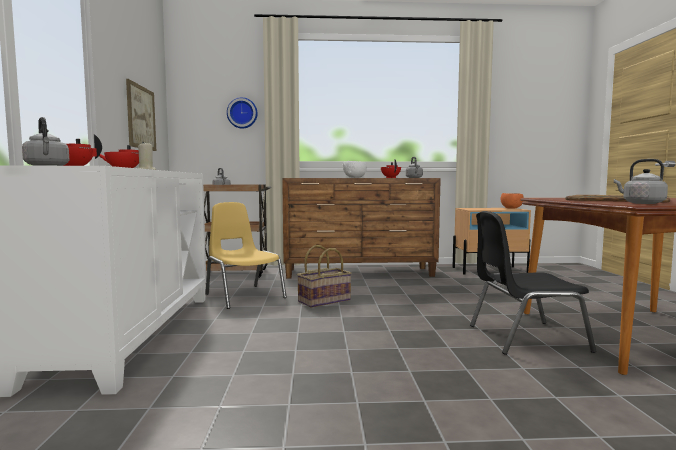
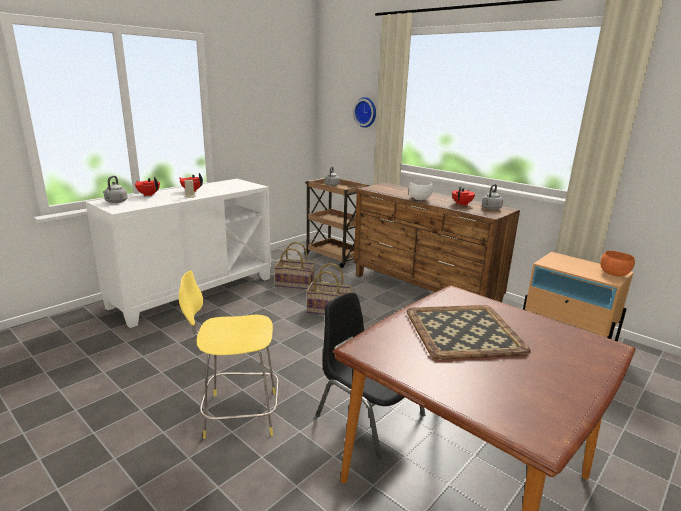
camera: 45 degrees right, 15 degrees up
(141, 117) = (272, 124): picture -> none
(244, 296) = (295, 284): yellow chair -> basket
(458, 386) = (238, 414): none -> yellow stool
(641, 203) = (383, 349): grey kettle -> none

